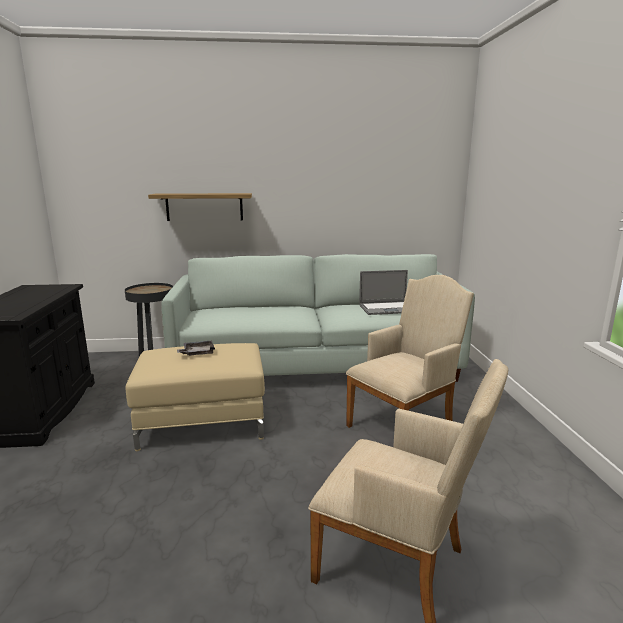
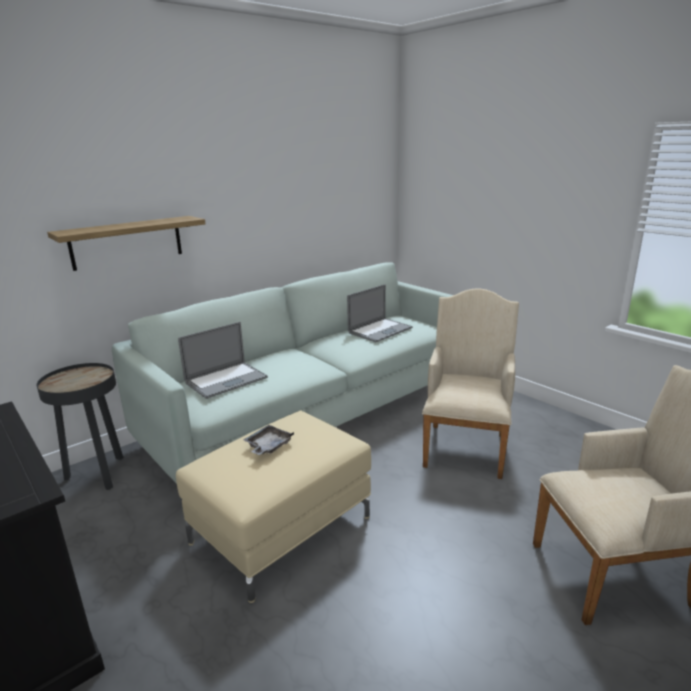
camera: 35 degrees left, 5 degrees up
(230, 312) = (226, 380): none -> laptop

